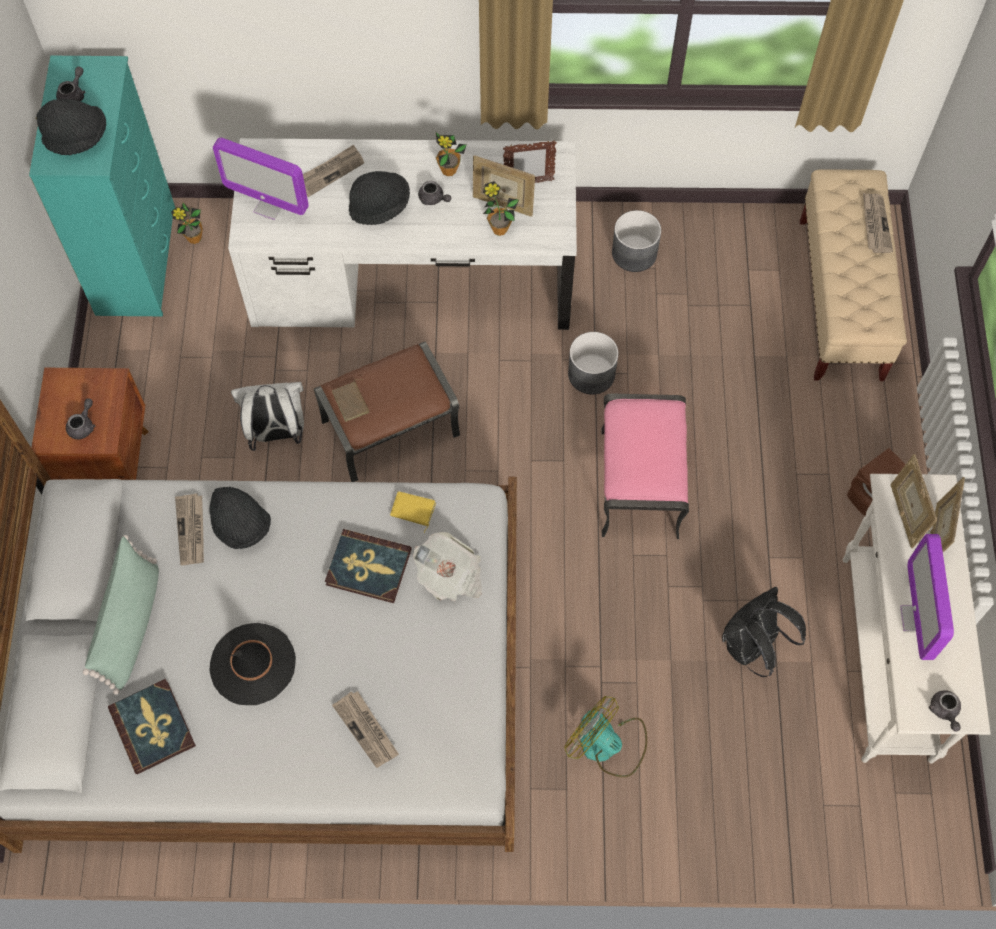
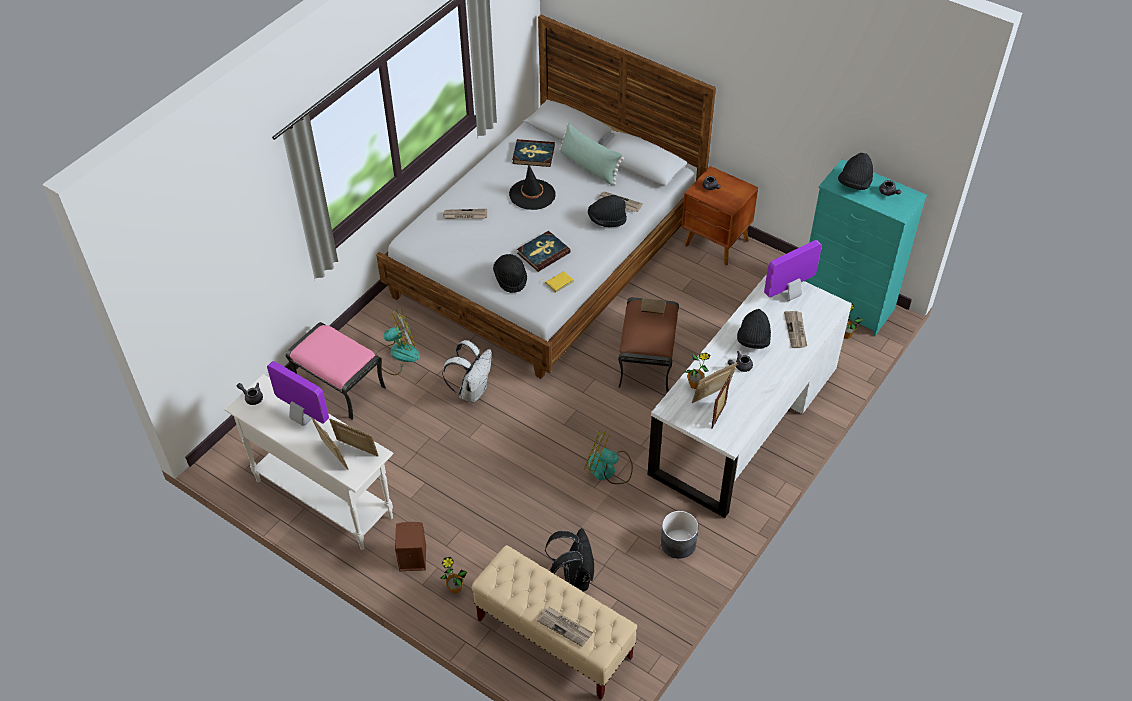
camera: 125 degrees right, 15 degrees down
(277, 433) = (683, 313): white backpack -> white backpack (472, 391)
(448, 170) = (757, 383): potted plant -> potted plant (455, 589)
(450, 576) = (511, 279): newspaper -> black hat
(592, 374) = (608, 469): grey planter -> fan
(640, 483) = (520, 451): pink ottoman -> pink ottoman (338, 386)
(751, 647) = (386, 442): black backpack -> black backpack (573, 578)

